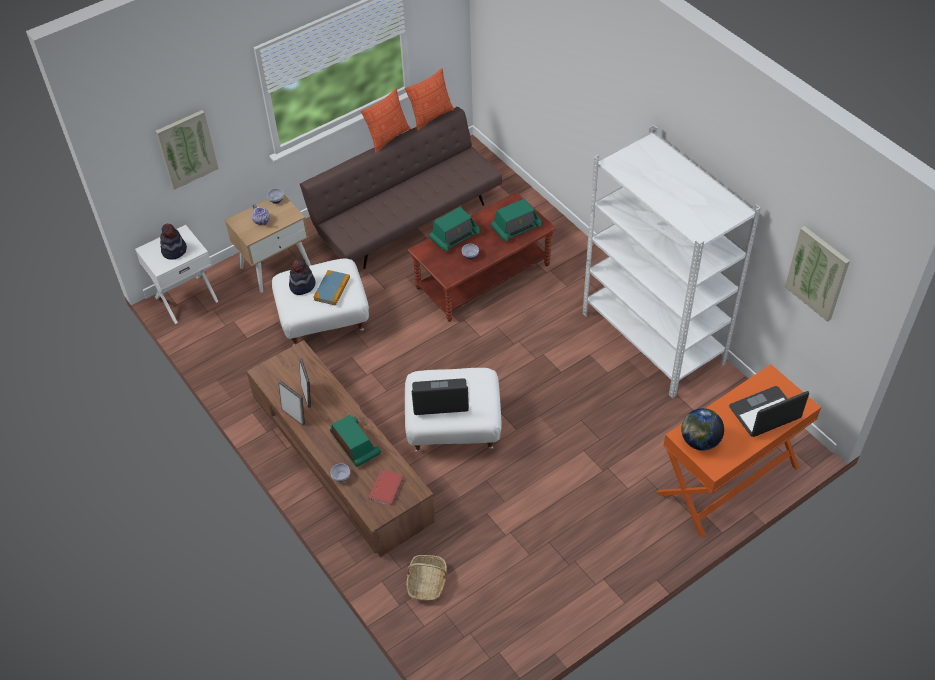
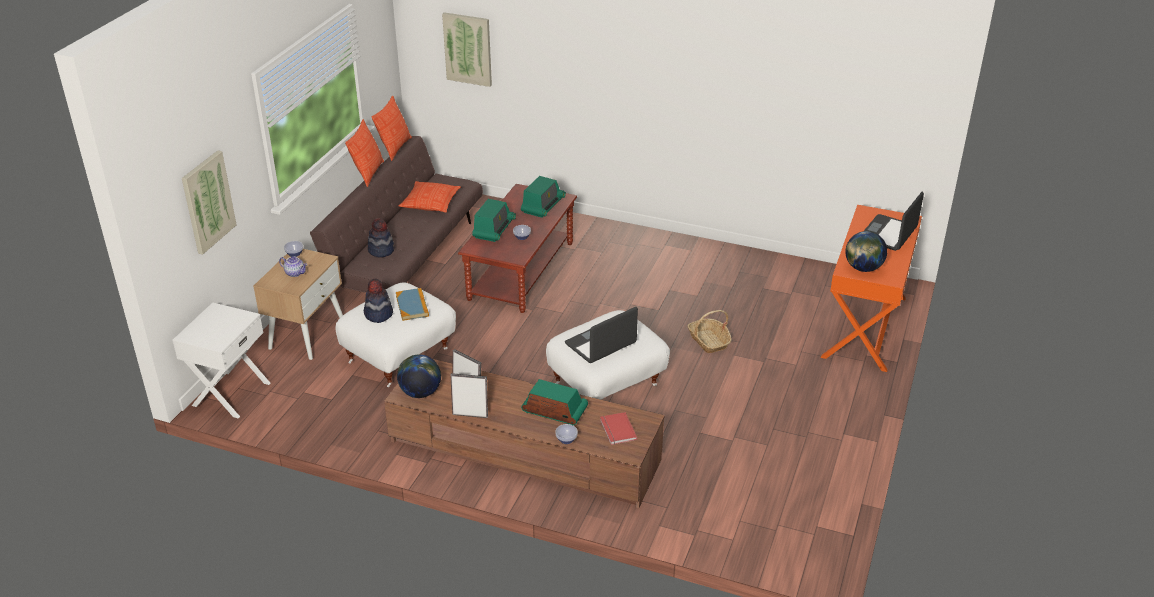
camera: 35 degrees left, 15 degrees down
(174, 250) = (221, 325): hat -> hat (381, 250)
(276, 377) = (420, 393): none -> globe
(427, 582) = (701, 506): basket -> basket (709, 341)
(440, 181) = (431, 204): none -> orange pillow
(652, 338) = (709, 260): white bookcase -> none
(818, 273) = (875, 98): picture -> picture (468, 49)

